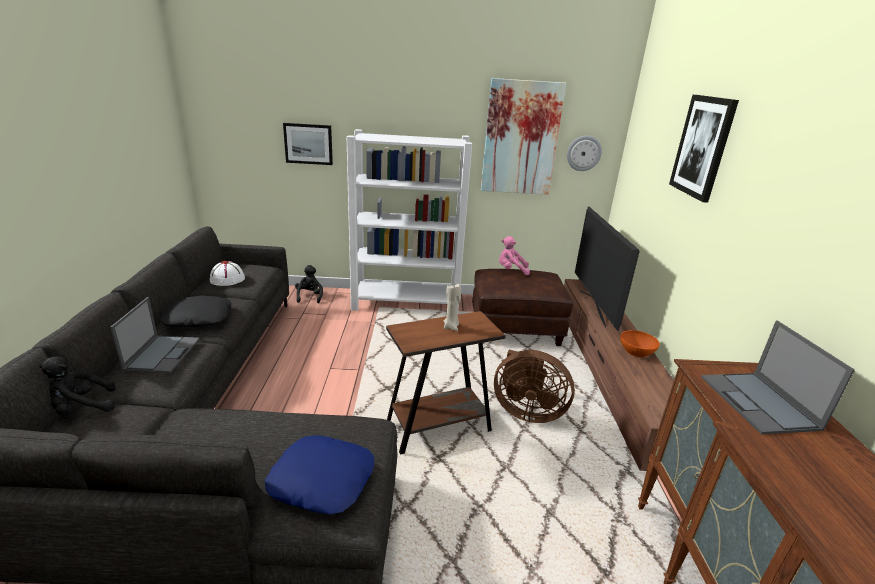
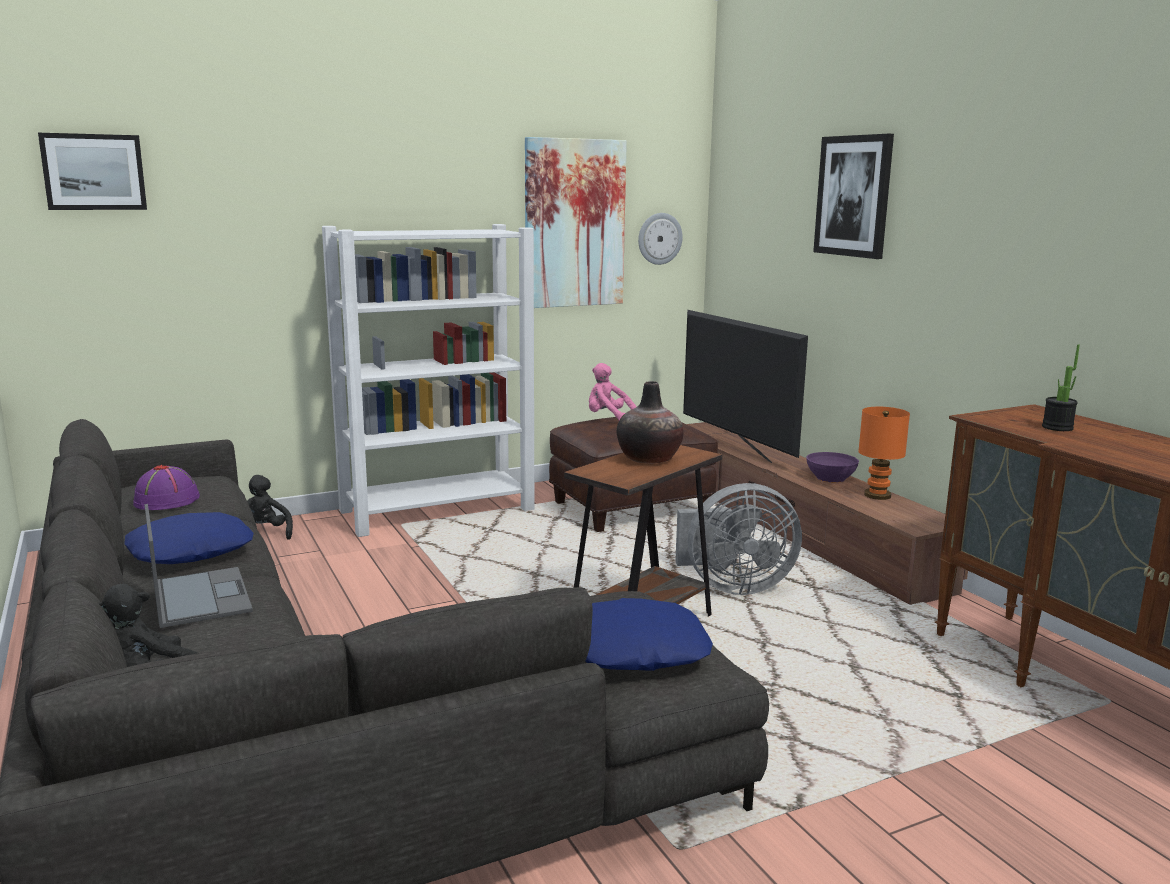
camera: 25 degrees left, 10 degrees down
(198, 318) = (190, 550): black pillow -> blue pillow
(228, 279) = (167, 500): white hat -> purple hat
(308, 144) = (237, 257): picture -> picture (94, 172)
(451, 327) = (649, 459): beige candle -> vase
(511, 270) = (608, 418): pink plush toy -> pink plush toy turned 45 degrees clockwise
(526, 411) = (733, 586): brown fan -> grey fan
(637, 352) = (831, 478): orange bowl -> purple bowl
(658, 378) = (877, 495): none -> orange table lamp
(759, 403) = (1057, 427): laptop -> potted plant

